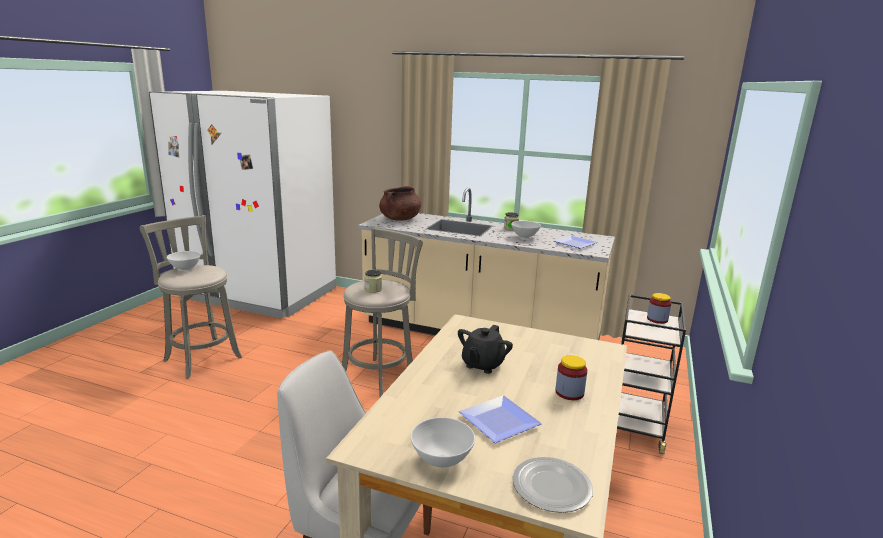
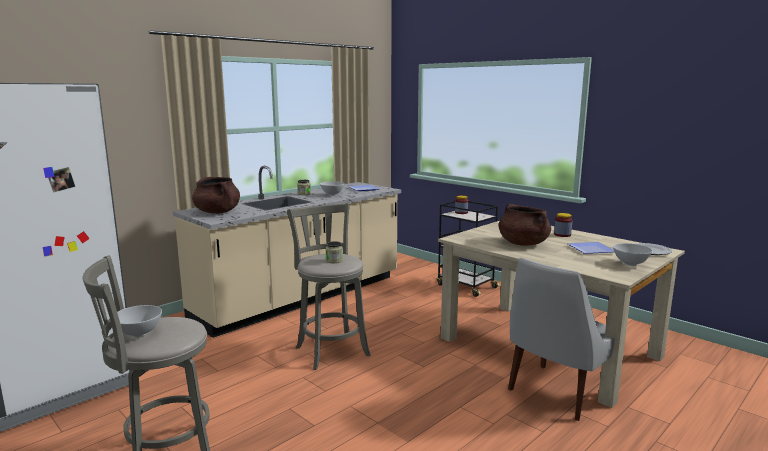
camera: 65 degrees left, 5 degrees down
(482, 365) = (522, 243): black teapot -> brown cooking pot

